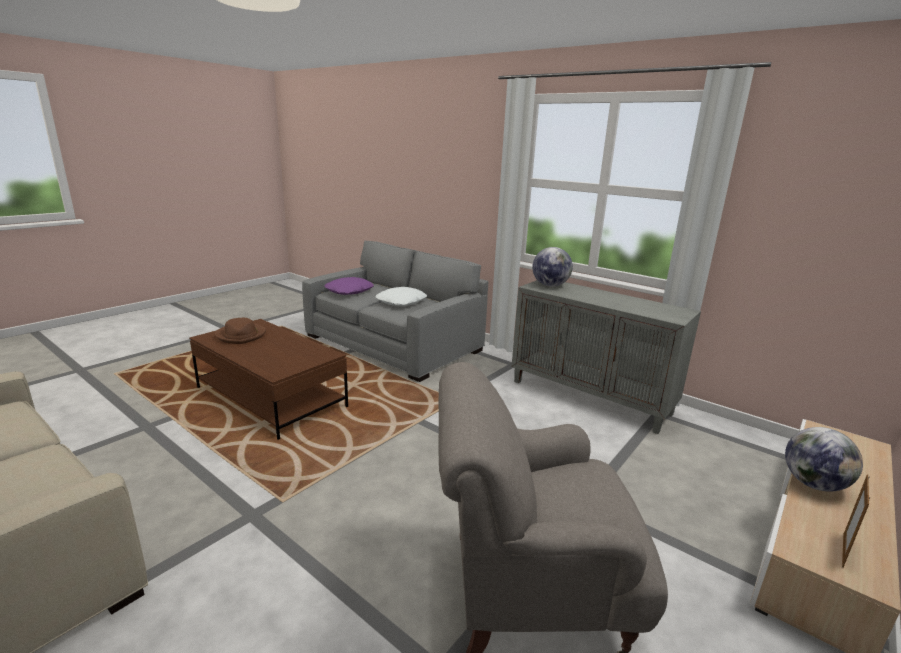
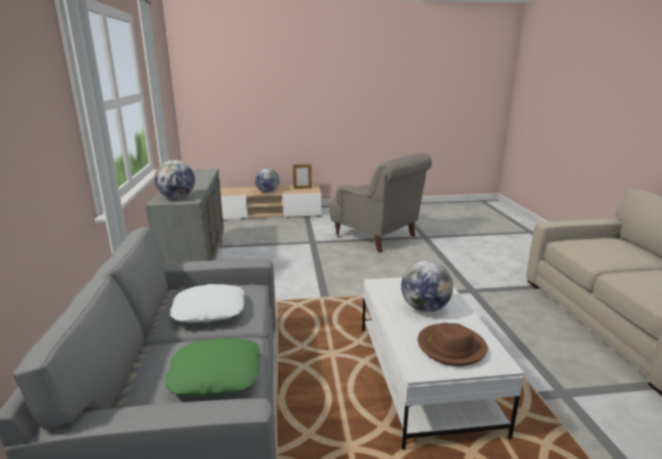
camera: 135 degrees left, 0 degrees up
(271, 397) = (423, 376): brown coffee table -> white coffee table
(273, 349) = (424, 308): none -> globe
(349, 291) = (216, 374): purple pillow -> green pillow

